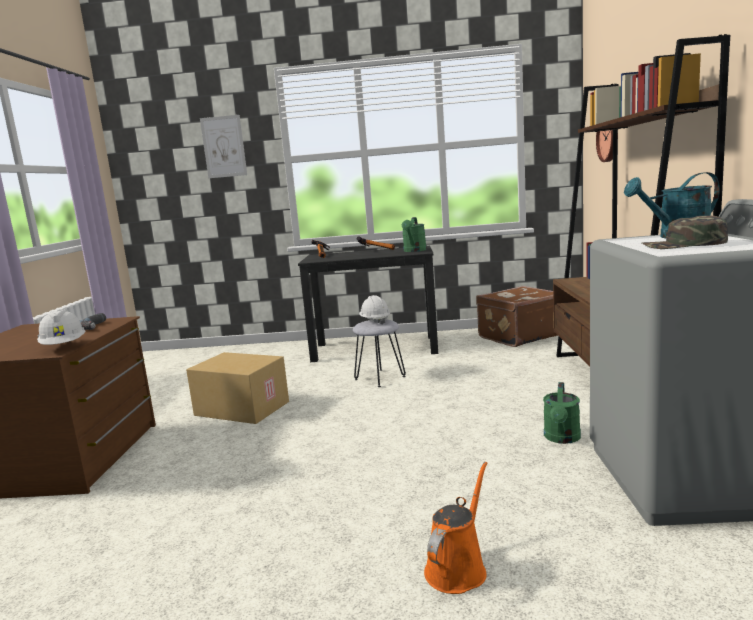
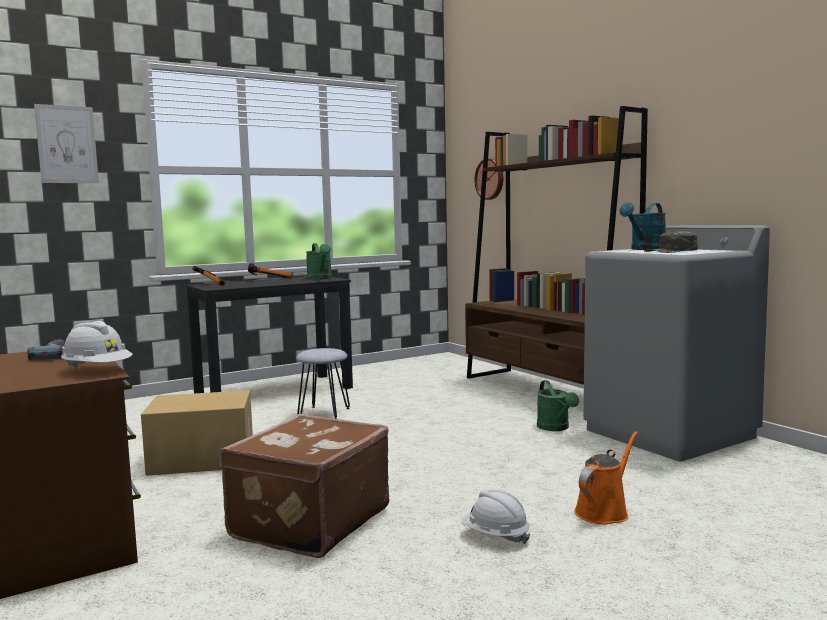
camera: 35 degrees left, 5 degrees down
(375, 321) = (318, 350): white hard hat -> white hard hat (495, 536)
(458, 568) = (604, 511): orange watering can -> orange watering can turned 45 degrees clockwise
(517, 336) = (409, 367): brown suitcase -> brown suitcase (307, 522)

